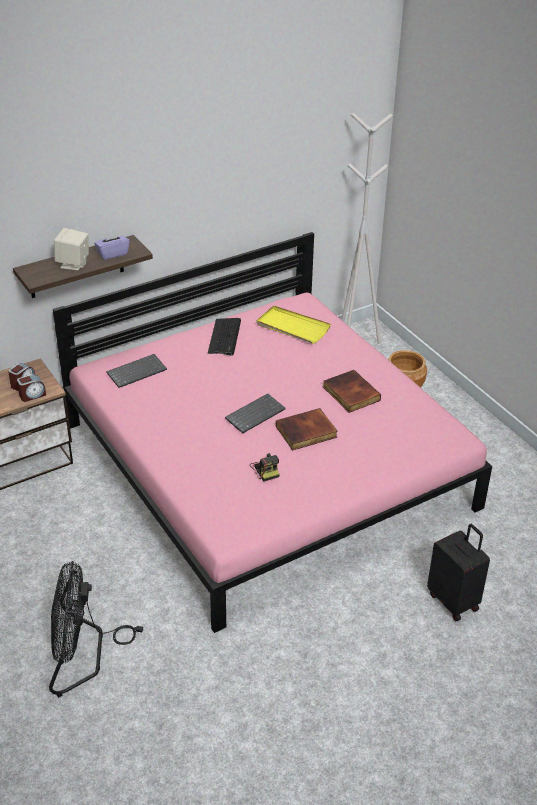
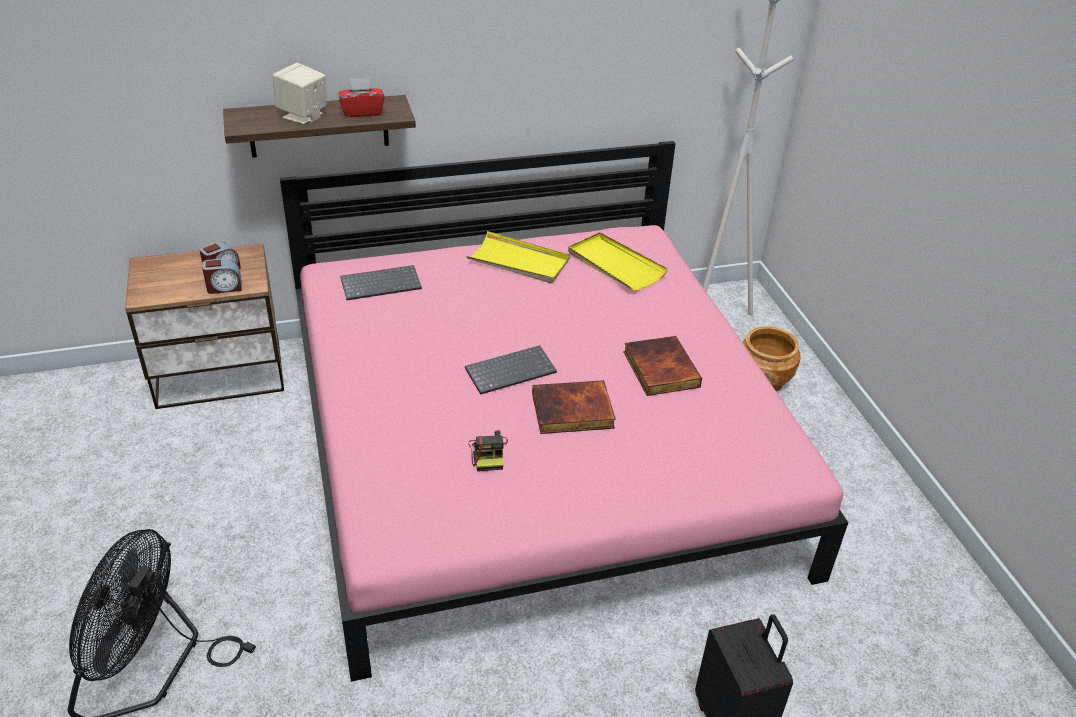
camera: 15 degrees right, 0 degrees up
(112, 254) = (362, 112): purple tissue box -> red tissue box
(225, 337) = (519, 261): keyboard -> yellow tray

